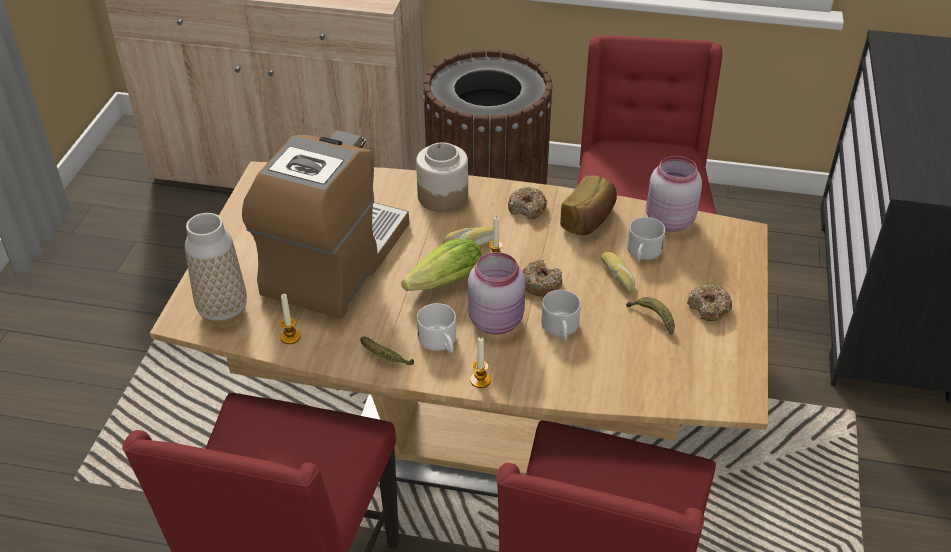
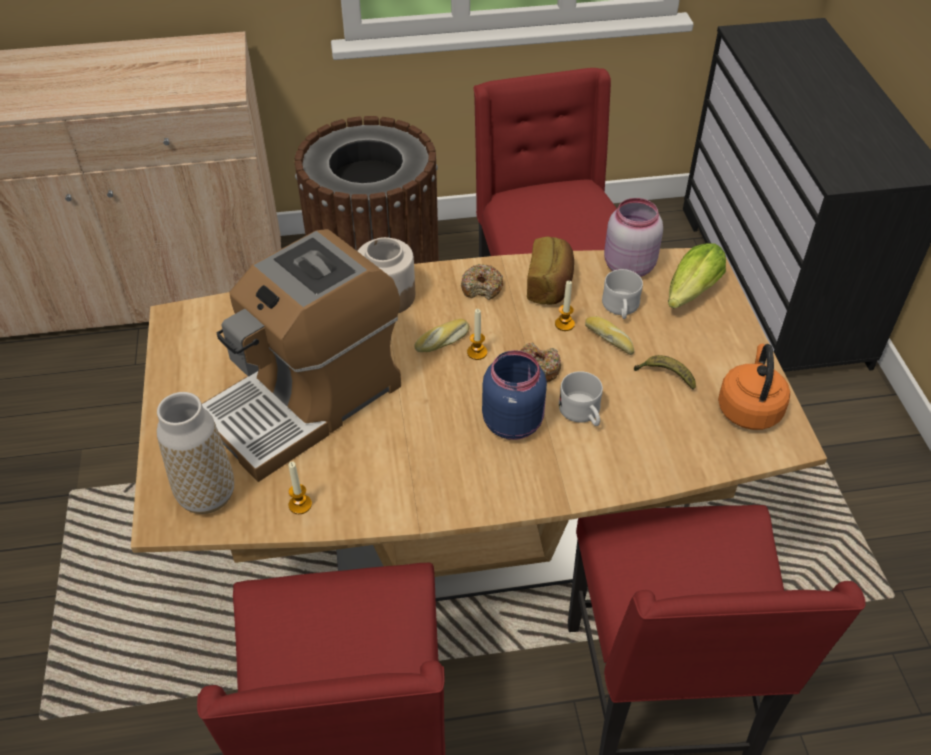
camera: 20 degrees left, 5 degrees up
(334, 261) = (306, 401): coffee machine -> coffee machine turned 135 degrees counterclockwise
(384, 357) = (415, 498): banana -> none
(440, 343) = (467, 464): white mug -> none
(441, 284) = (434, 396): lettuce -> lettuce (689, 295)
(480, 380) = (530, 495): candle -> candle (564, 324)
(497, 320) = (513, 421): pink jar -> blue jar
(708, 308) = (712, 350): donut -> none
(716, 363) = (749, 408): none -> orange kettle

